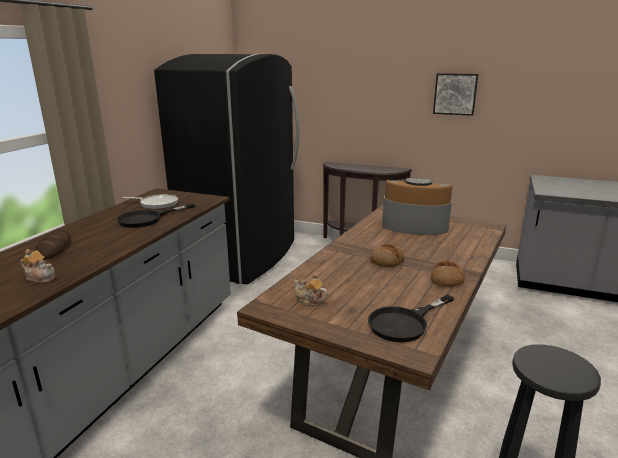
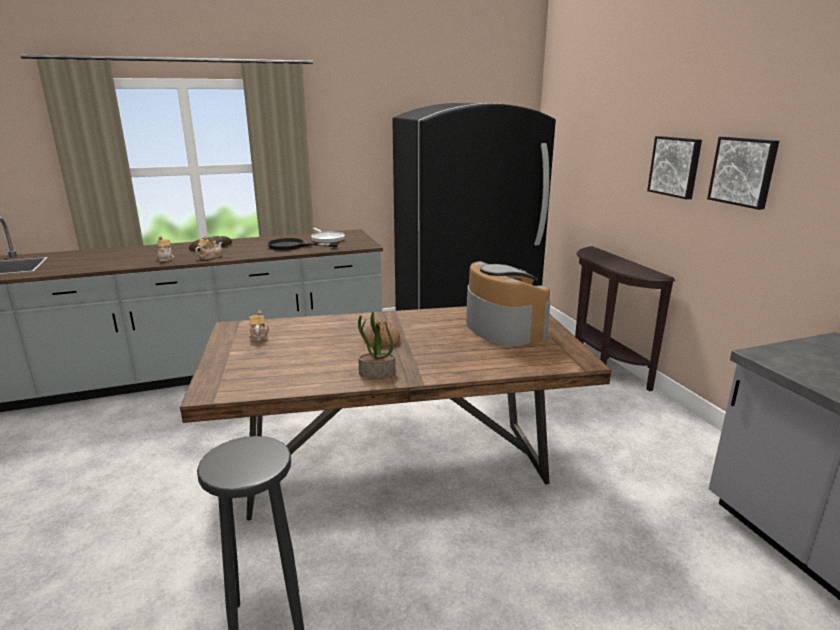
camera: 50 degrees right, 0 degrees up
(93, 256) = (210, 257): none -> teapot
(398, 95) = (675, 166): none -> picture
(405, 323) = (259, 377): black frying pan -> none
(447, 280) = (376, 373): bread -> potted plant

